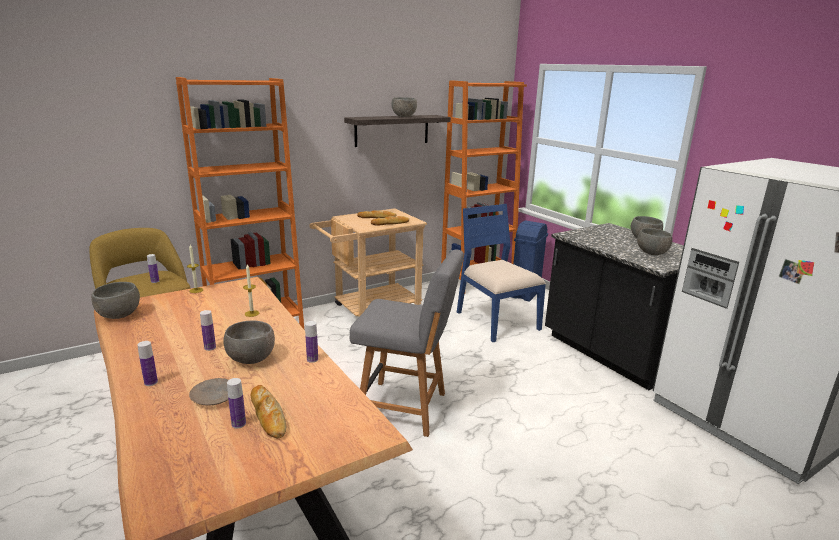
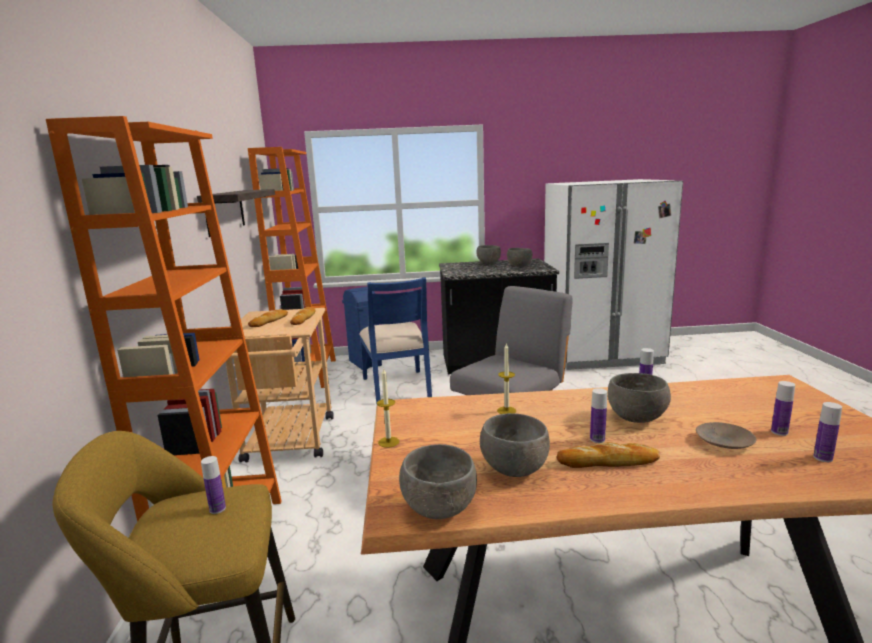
camera: 60 degrees left, 5 degrees down
(151, 382) = (688, 479): bottle -> bottle (823, 458)
(268, 415) = (759, 418): bread -> bread (608, 461)
(403, 116) = (241, 191): grey bowl -> grey bowl (514, 470)
(495, 320) = (397, 387): blue chair -> blue chair turned 105 degrees counterclockwise

